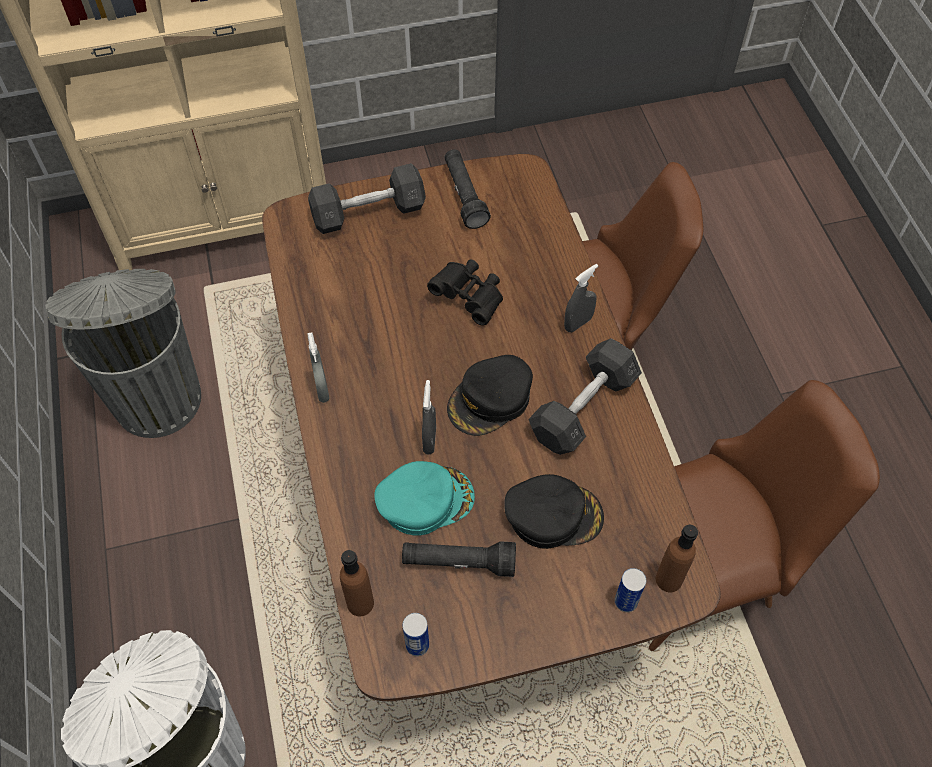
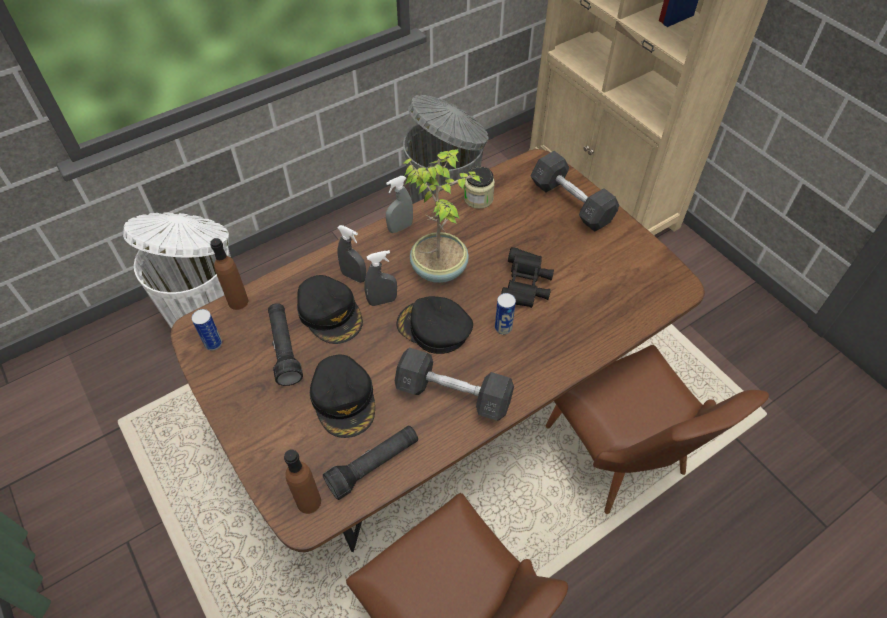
camera: 70 degrees right, 5 degrees down
(315, 296) = (478, 198): none -> jar
(406, 368) = (440, 268): none -> potted plant
(425, 500) = (330, 313): turquoise cap -> black cap
(464, 196) = (626, 254): black flashlight -> black flashlight (374, 465)
(578, 323) = (538, 368): grey spray bottle -> grey spray bottle (354, 276)
(626, 601) = (280, 473): can -> can (503, 327)

